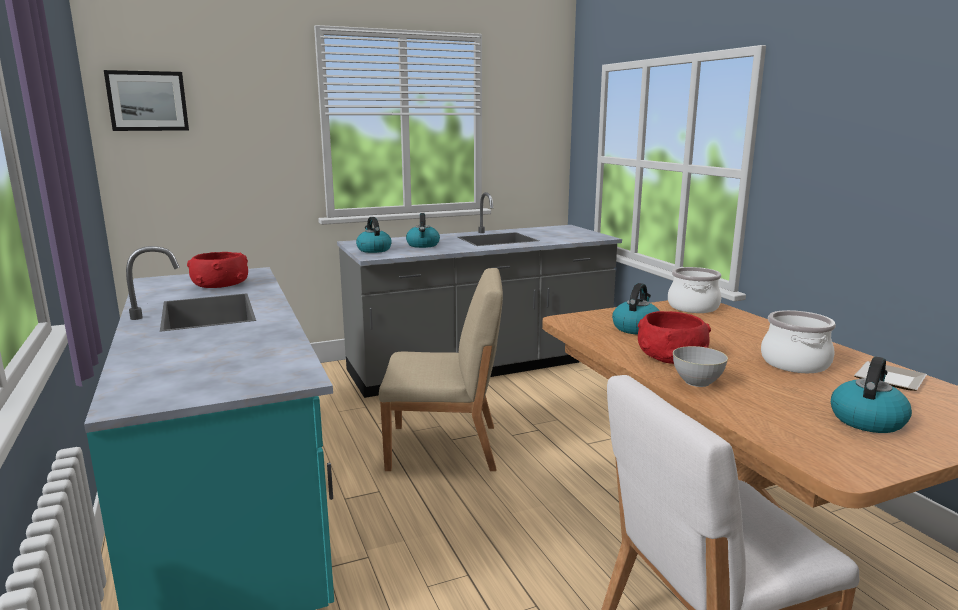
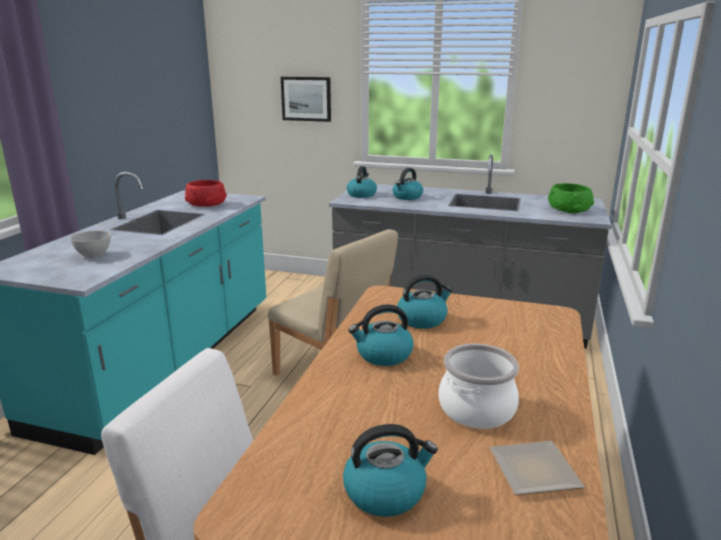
camera: 40 degrees right, 5 degrees up
(147, 101) = (242, 61): picture -> picture (306, 99)
(571, 234) = (569, 210): none -> green bowl
(672, 356) = (383, 355): red bowl -> kettle
(692, 307) = (533, 317): cooking pot -> none
(697, 382) = (340, 385): grey bowl -> grey bowl (94, 255)

